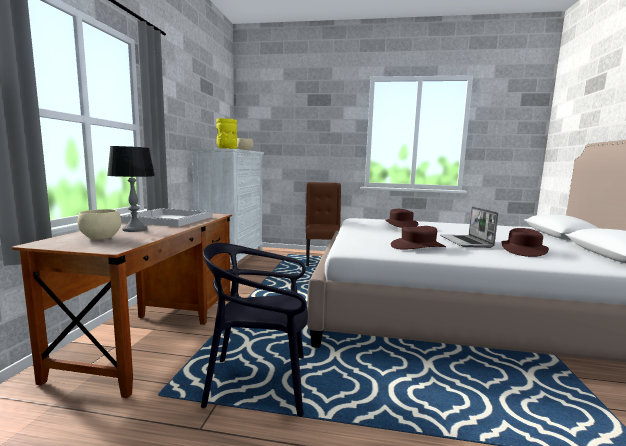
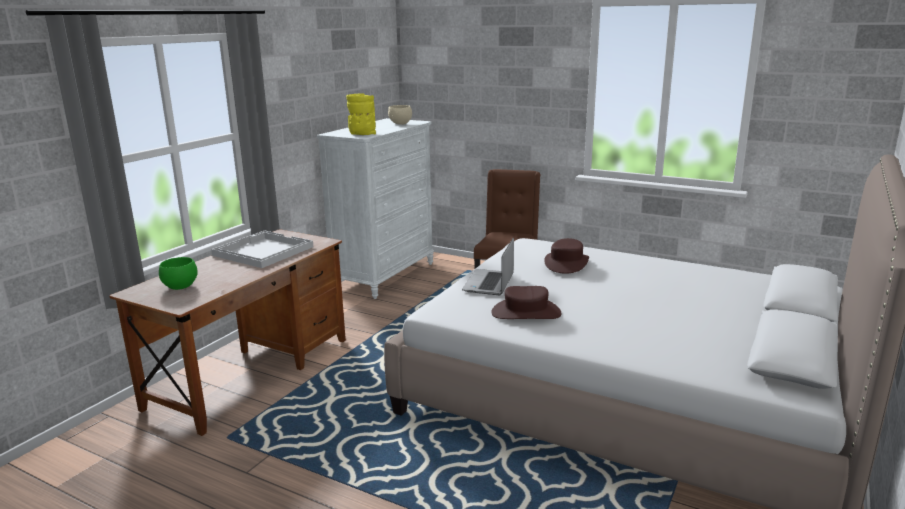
camera: 20 degrees right, 10 degrees up
(100, 238) = (179, 287): beige bowl -> green bowl
(135, 229) = (217, 272): table lamp -> none
(260, 382) = (318, 442): black chair -> none
(466, 242) = (606, 310): laptop -> laptop (489, 284)
(523, 250) = (664, 332): brown hat -> none

